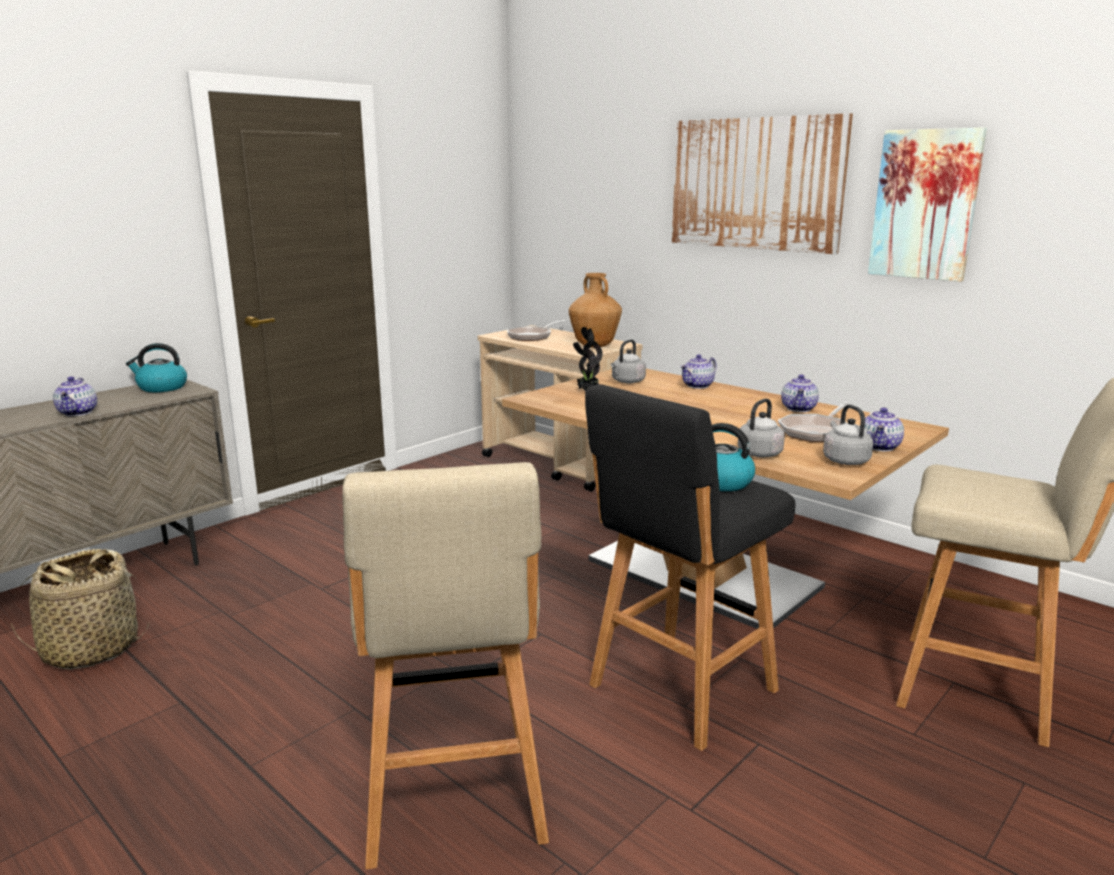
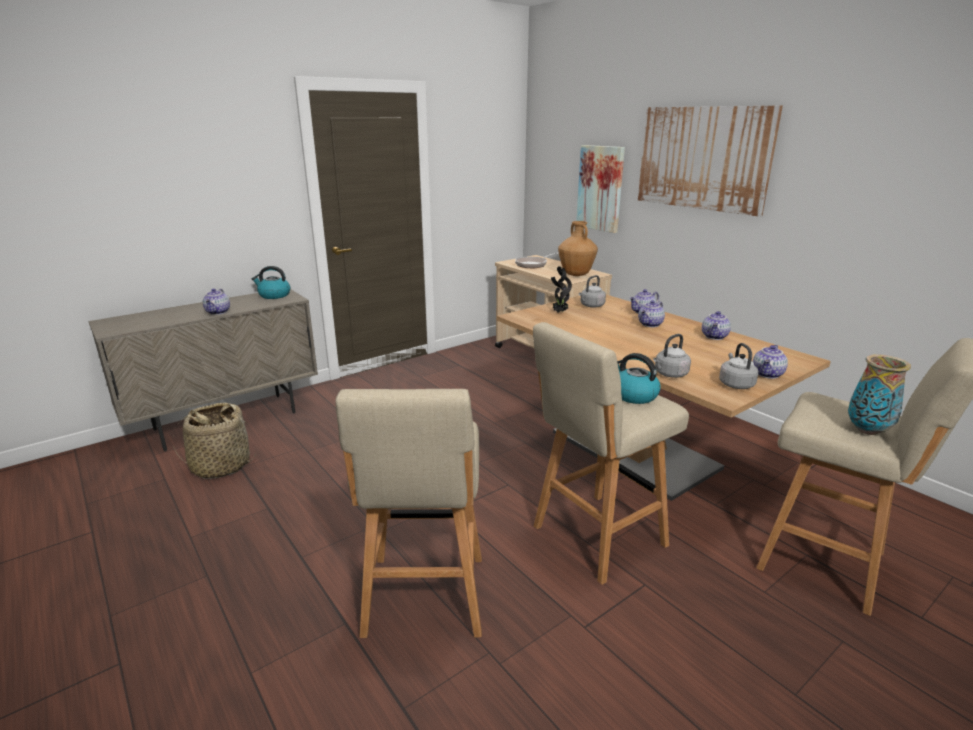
camera: 10 degrees right, 5 degrees up
(678, 690) = (595, 537): black stool -> beige stool
(713, 399) = (650, 324): none -> teapot
(817, 432) = (722, 358): frying pan -> none
(925, 205) = (834, 181): picture -> picture (600, 188)
(1021, 501) = (868, 430): none -> vase

